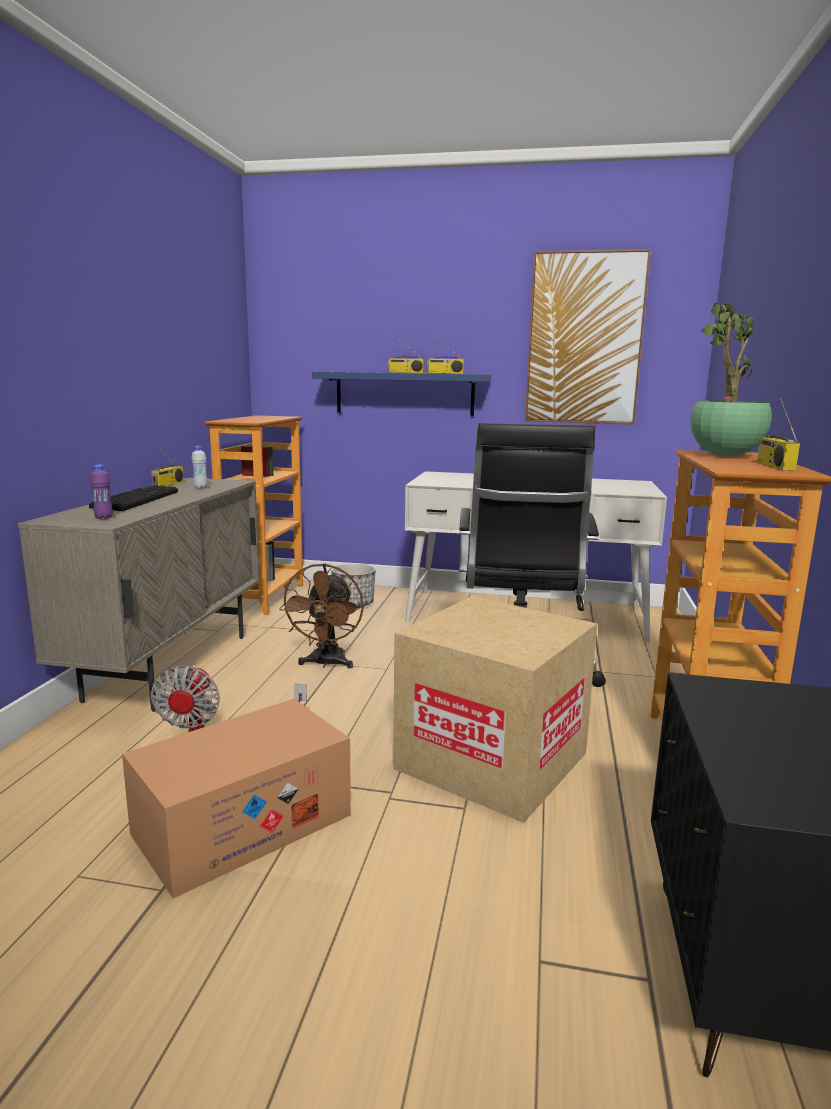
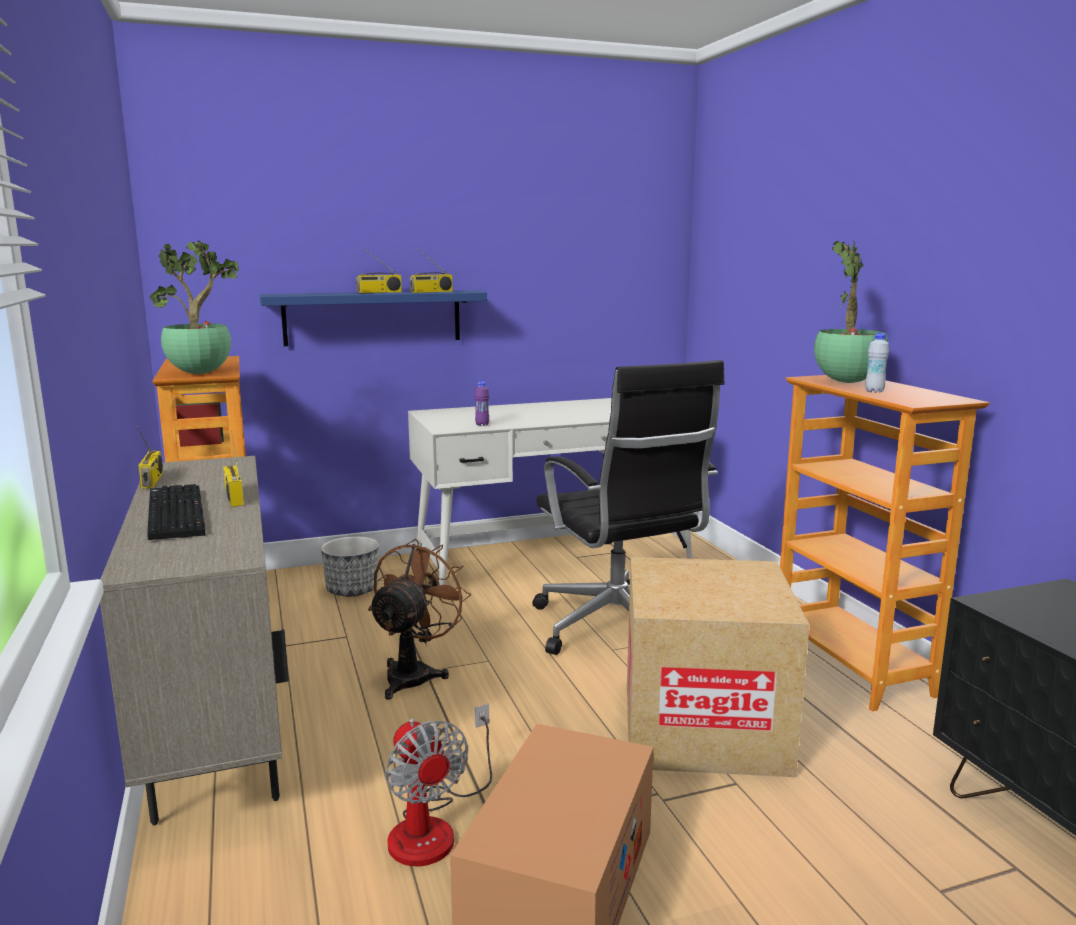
camera: 30 degrees left, 0 degrees up
(104, 518) = (208, 551): purple bottle -> purple bottle (482, 424)
(200, 488) = (214, 479): white bottle -> white bottle (874, 391)
(244, 420) = (201, 373): none -> potted plant
(326, 664) = (415, 674): brown fan -> brown fan turned 135 degrees counterclockwise
(584, 339) = (573, 248): picture -> none
(773, 466) = (918, 392): radio -> radio (233, 497)

